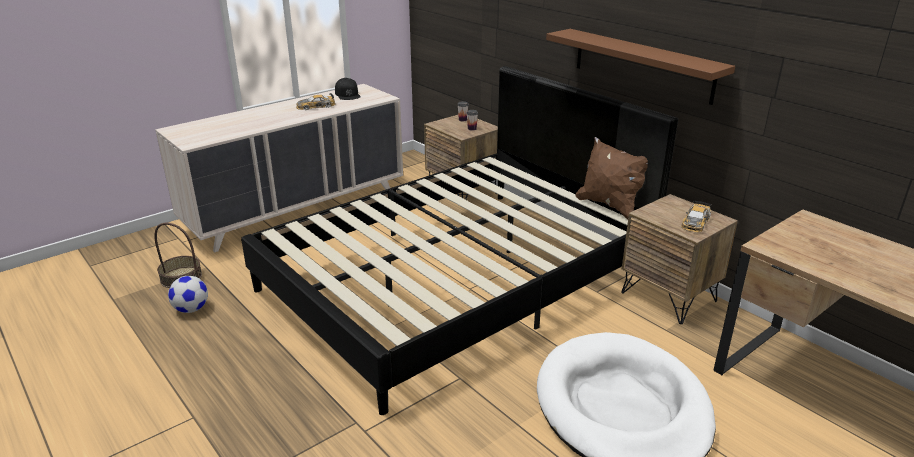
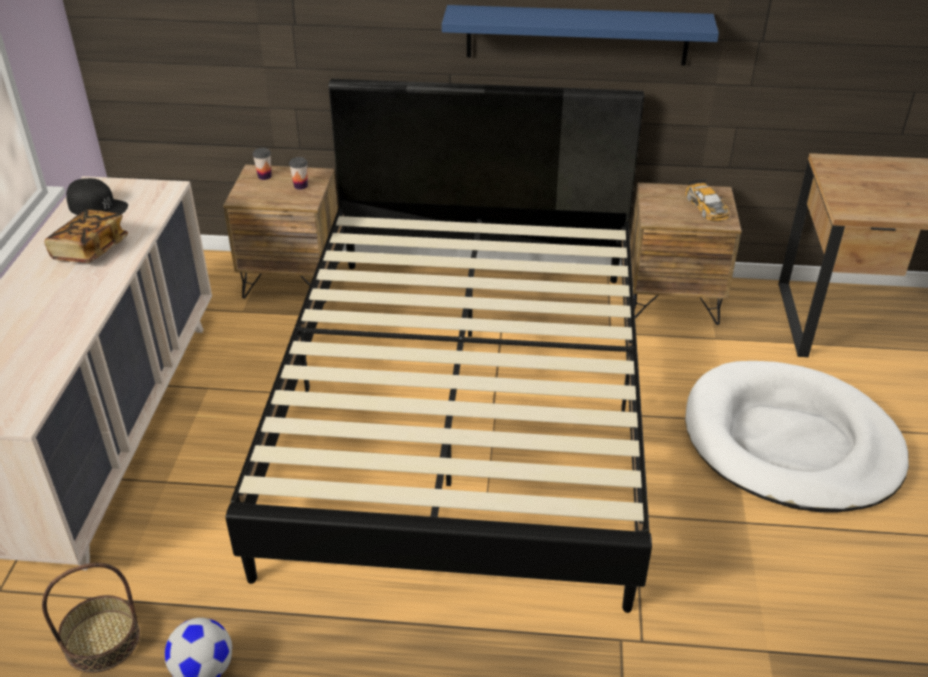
camera: 45 degrees left, 10 degrees up
(315, 106) = (90, 250): toy car -> book
(610, 206) = (564, 223): brown pillow -> none
(642, 65) = (577, 35): brown shelf -> blue shelf

